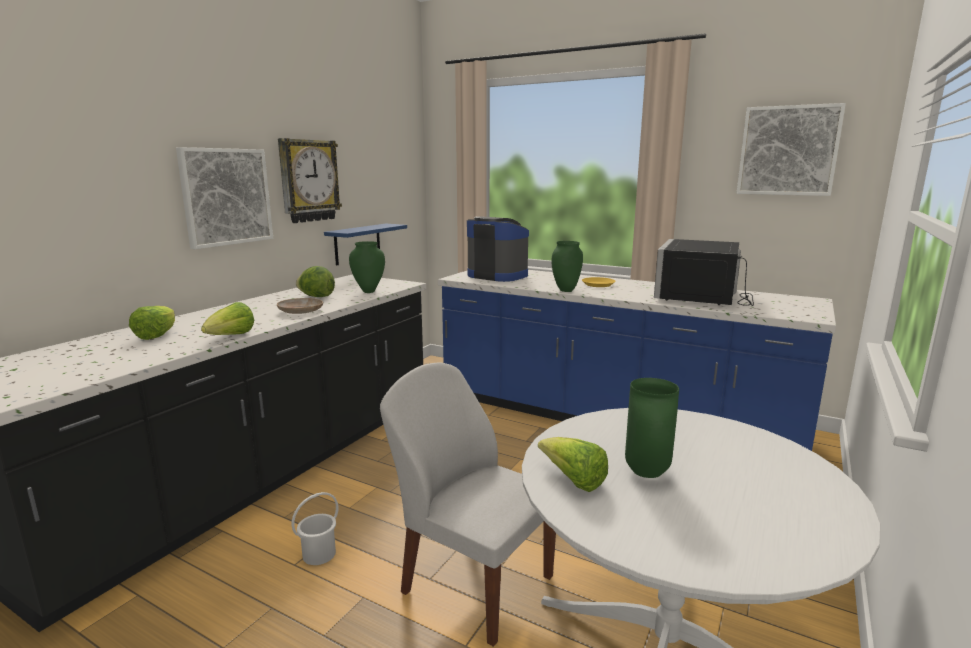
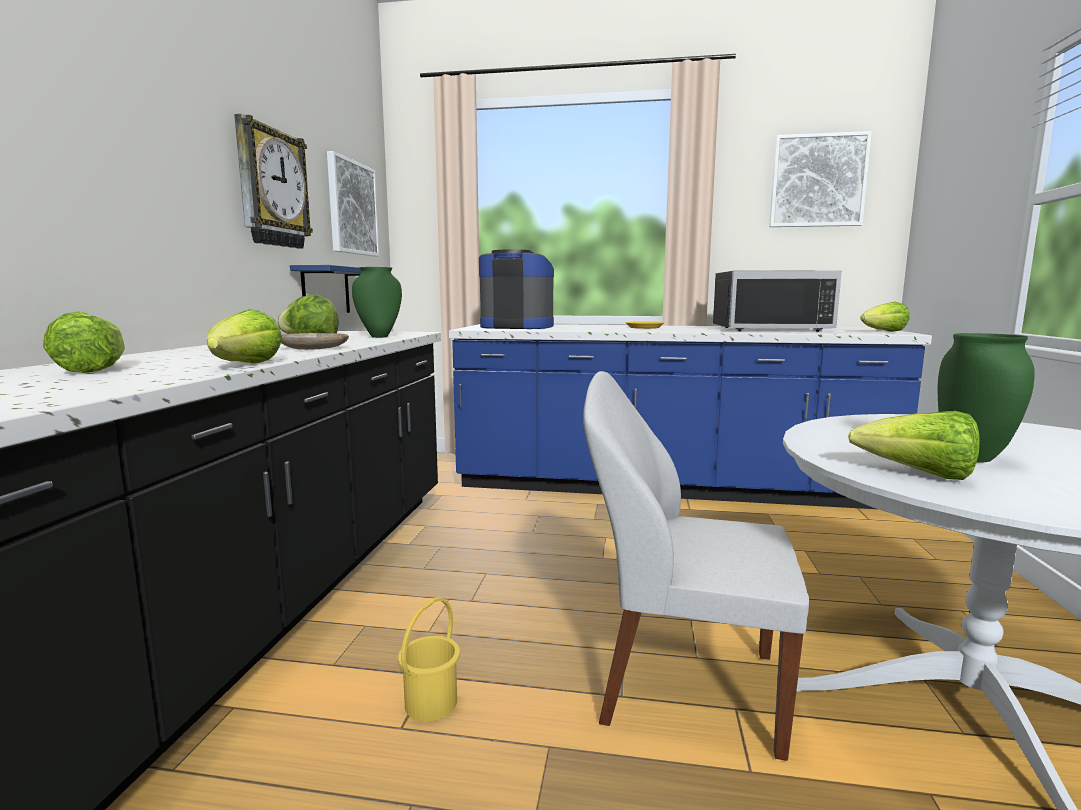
camera: 20 degrees left, 5 degrees down
(226, 197) = (168, 180): picture -> picture (352, 208)
(318, 554) = (430, 703): white bucket -> yellow bucket
(565, 290) = (621, 330): green vase -> none
(703, 296) = (768, 329): black microwave -> black microwave turned 90 degrees counterclockwise
(803, 312) = (883, 332): none -> lettuce

